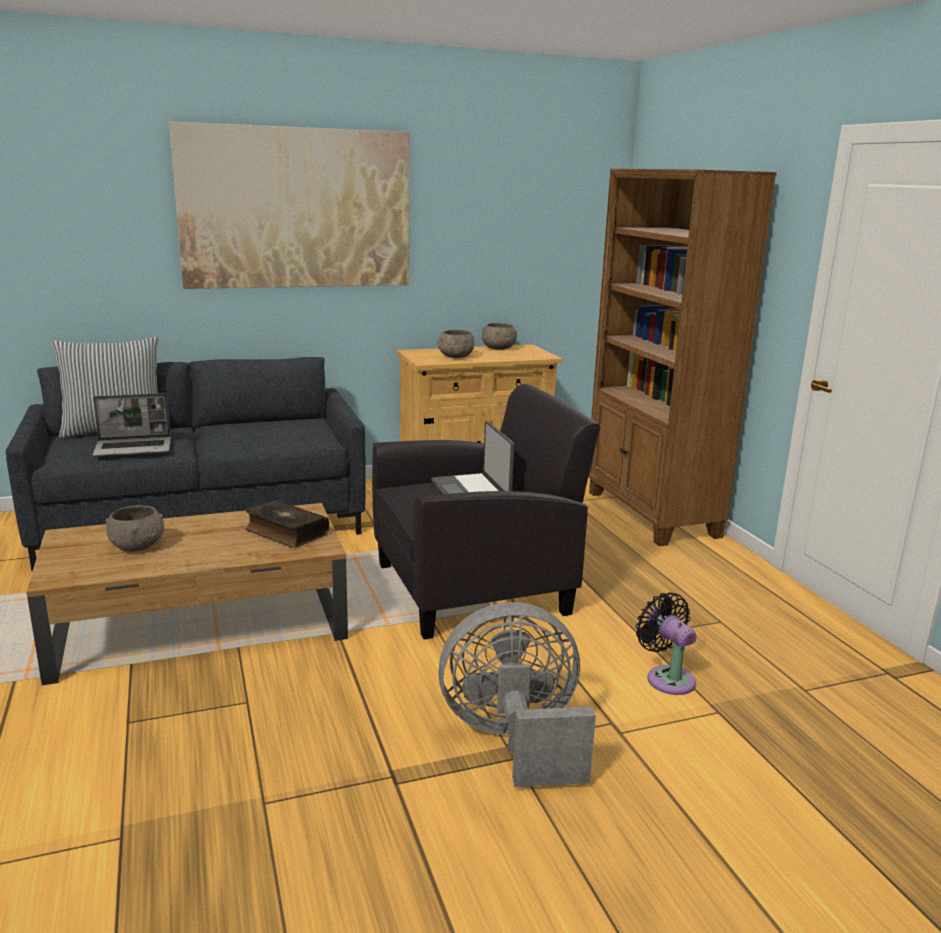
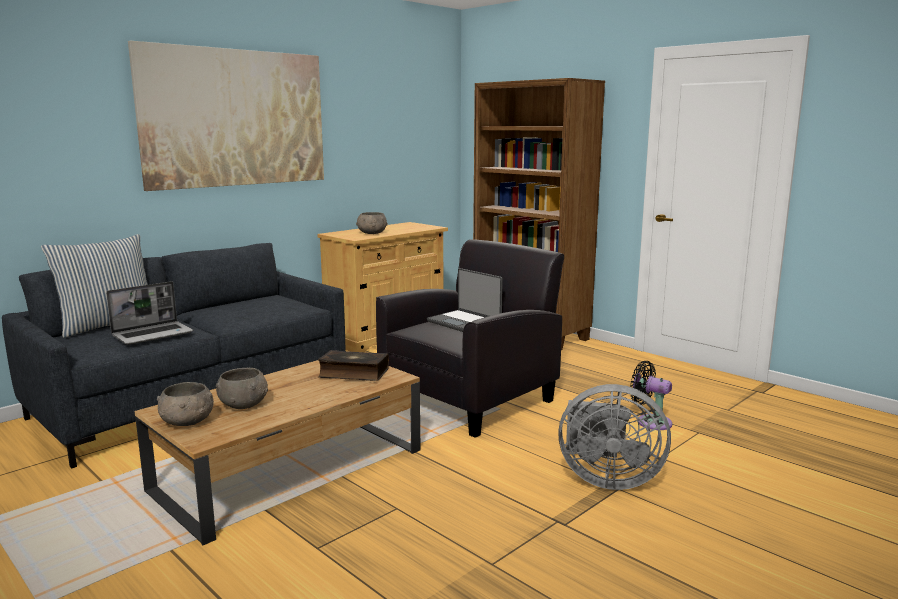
camera: 25 degrees left, 5 degrees down
(498, 348) = (392, 226): grey bowl -> grey bowl (187, 422)
(514, 740) = (606, 479): grey fan -> grey fan turned 135 degrees counterclockwise

